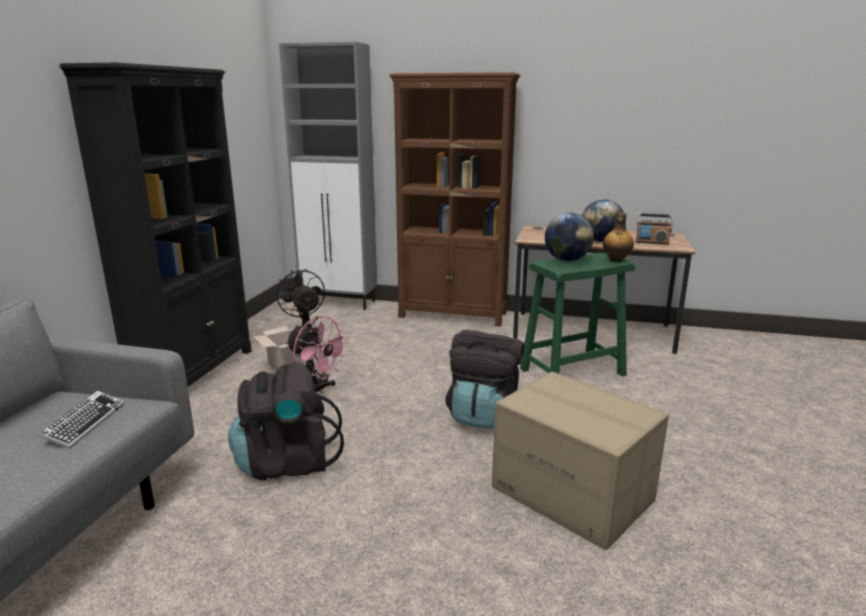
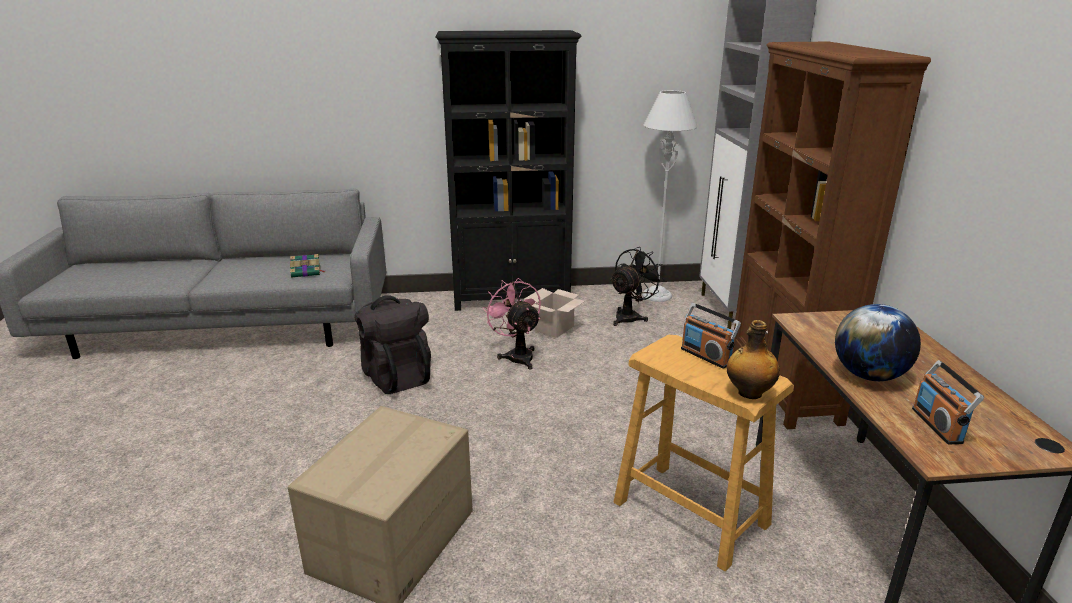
camera: 70 degrees right, 5 degrees up
(84, 423) = (307, 272): keyboard -> book
(282, 317) = (657, 295): none -> grey floor lamp
(317, 391) = (517, 355): pink fan -> pink fan turned 135 degrees clockwise
(483, 414) = (526, 457): black backpack -> none
(567, 260) = (706, 356): globe -> radio
(571, 372) = (689, 513): green stool -> beige stool

